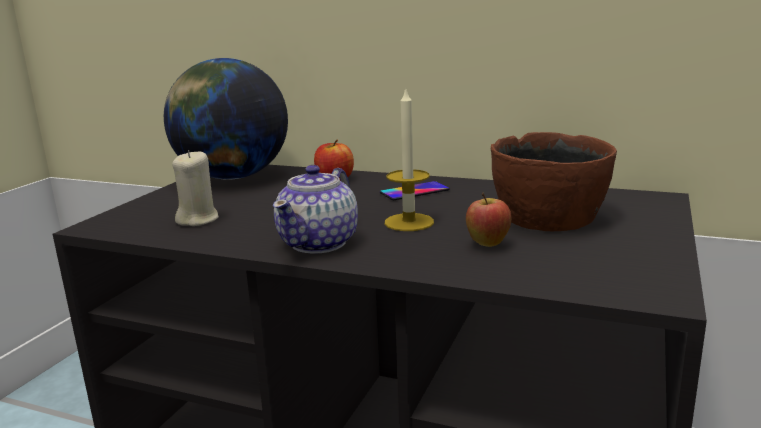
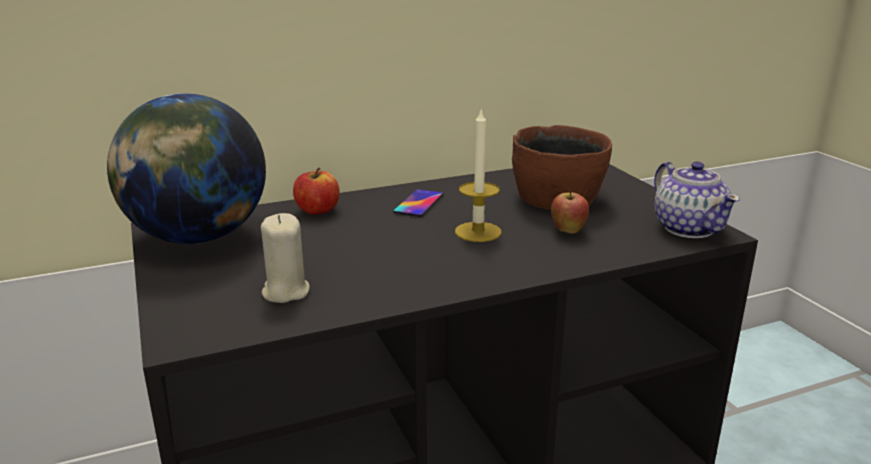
camera: 45 degrees left, 5 degrees up
(319, 243) = (453, 272): teapot -> teapot (688, 228)

